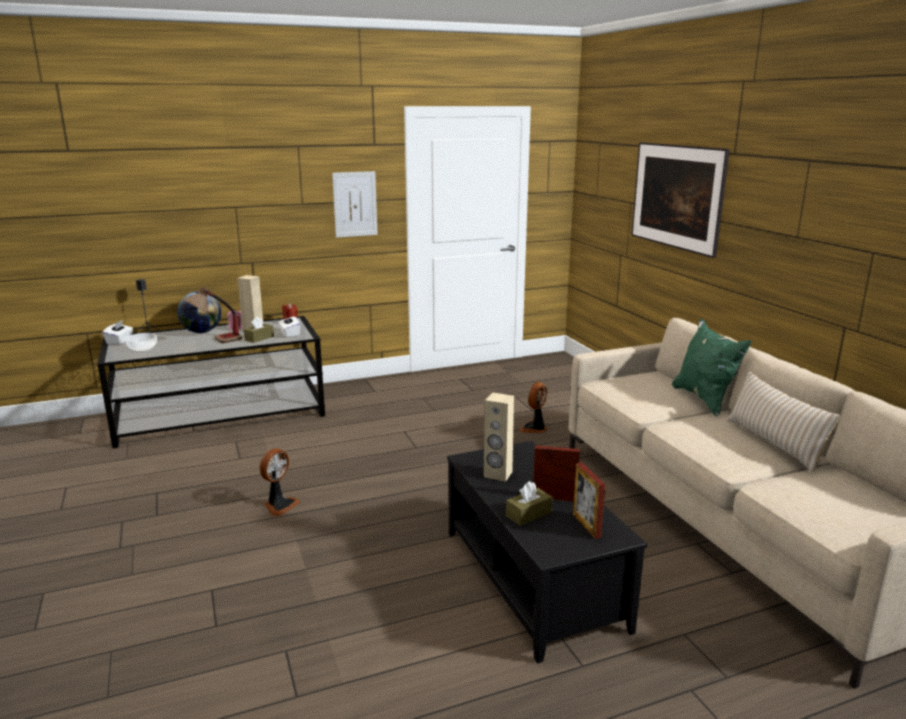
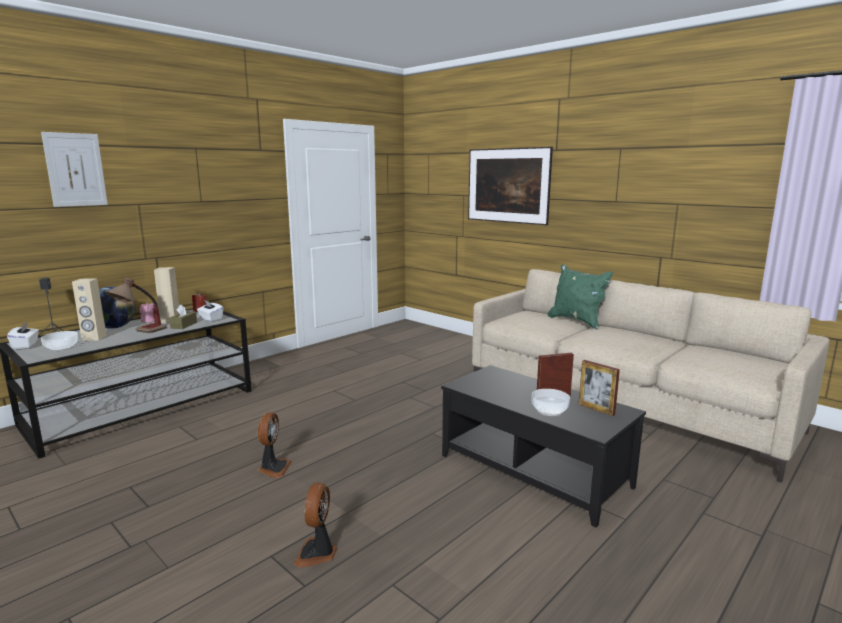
camera: 25 degrees left, 5 degrees down
(355, 204) = (247, 202): picture -> picture (75, 170)
(497, 474) = (495, 390): beige speaker -> beige speaker (94, 338)
(528, 514) = (550, 410): brown tissue box -> bowl
(534, 429) = (434, 371): fan -> fan (317, 553)
(773, 443) = (649, 338): beige pillow -> none

